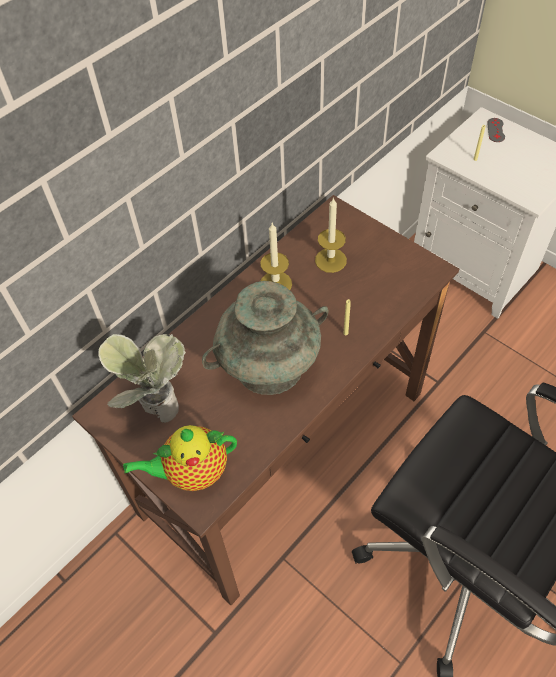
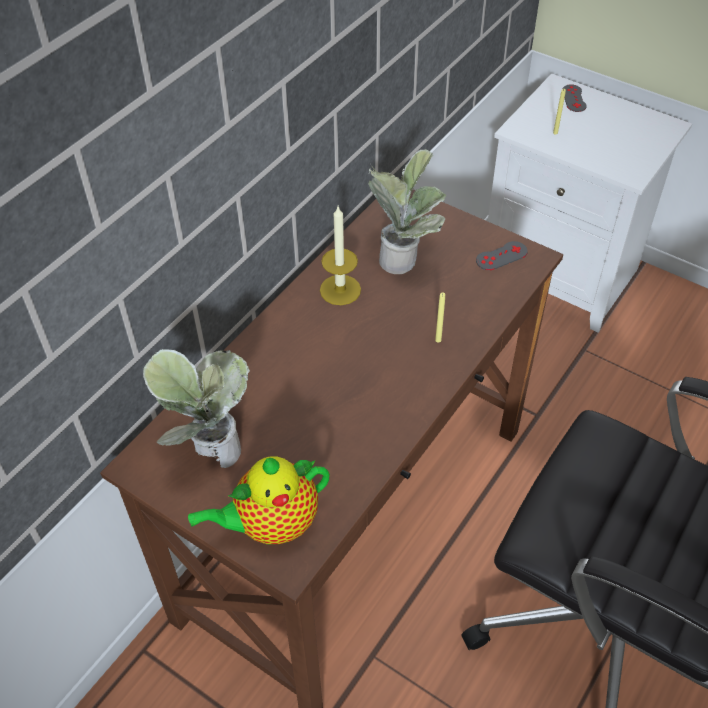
camera: 10 degrees left, 5 degrees down
(269, 367) = (348, 388): turquoise vase -> none
(330, 260) = (404, 257): candle -> potted plant
(408, 266) = (501, 256): none -> grey game controller

